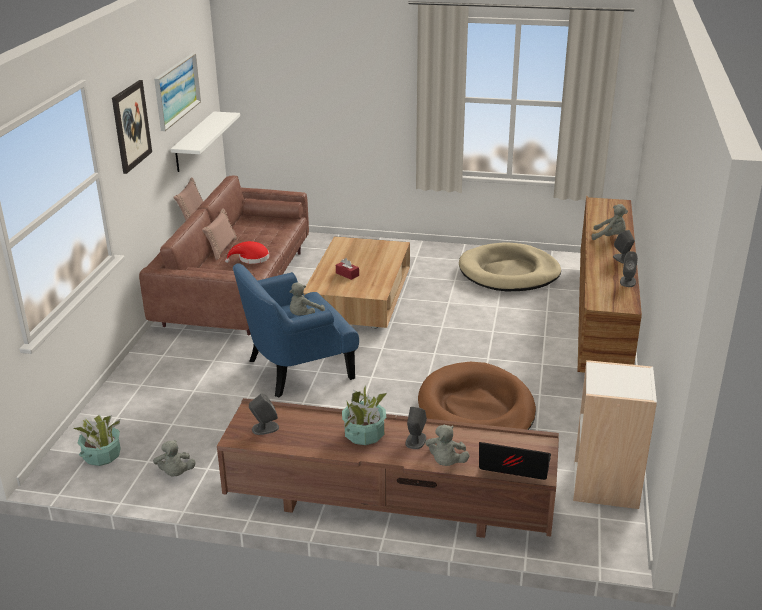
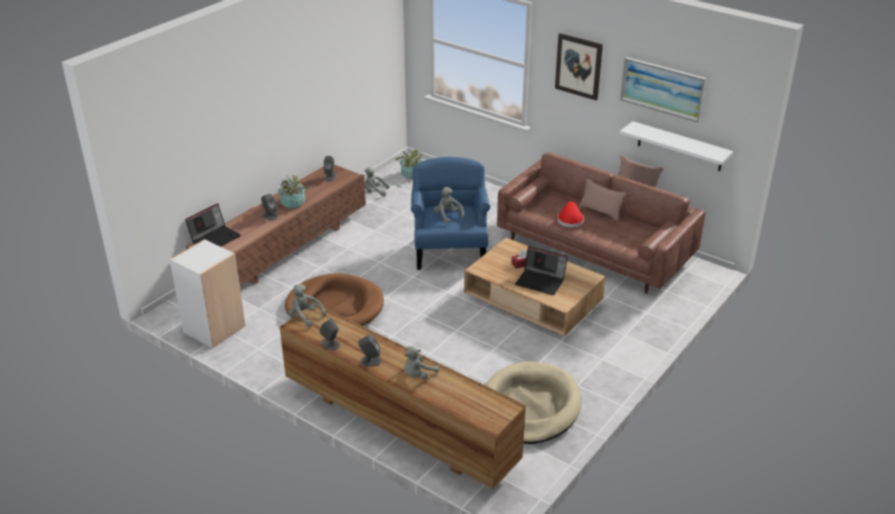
camera: 115 degrees right, 5 degrees up
(370, 260) = (541, 281): none -> laptop
(446, 462) = (242, 220): grey plush toy -> grey plush toy (305, 317)

